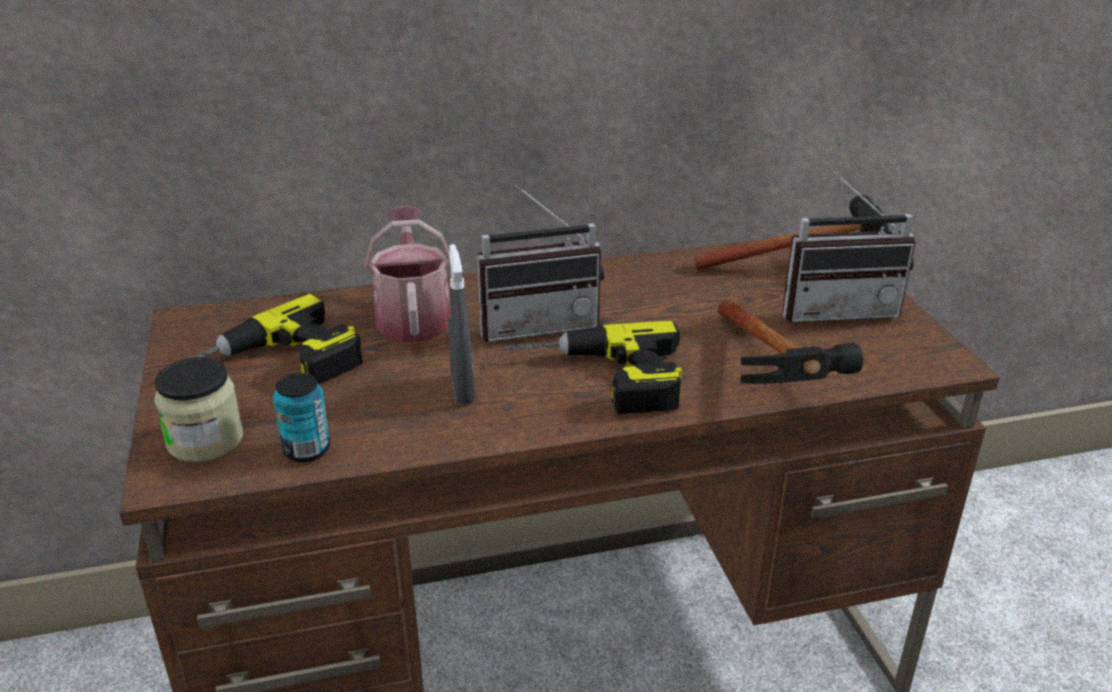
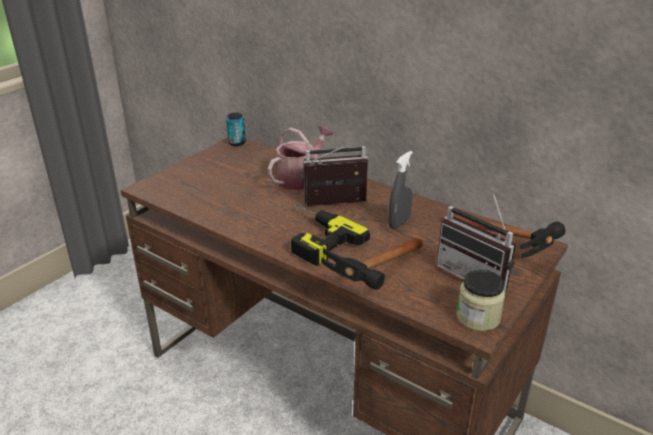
camera: 50 degrees right, 0 degrees up
(205, 440) = (171, 183): jar -> jar (478, 317)
(273, 366) = (228, 171): power drill -> none
(307, 450) = (187, 202): can -> can (237, 143)
(462, 390) = (263, 212): grey spray bottle -> grey spray bottle (399, 223)
(538, 324) = (335, 205): radio -> radio turned 135 degrees clockwise

